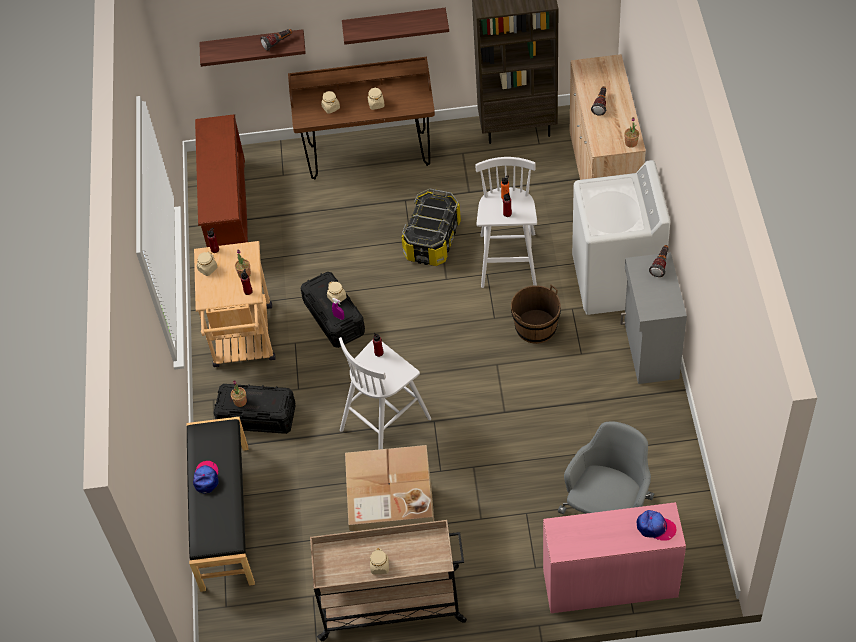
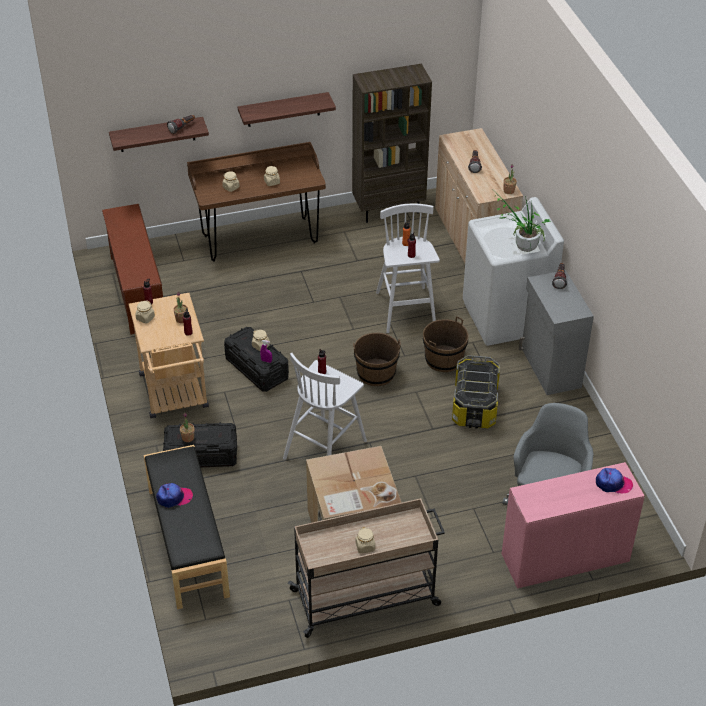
camera: 15 degrees left, 10 degrees down
(206, 478) = (174, 497): cap -> cap turned 90 degrees clockwise
(433, 240) = (333, 300): storage box -> storage box (475, 405)
(459, 337) = (376, 373): none -> brown bucket
(624, 221) = (521, 247): none -> potted plant

